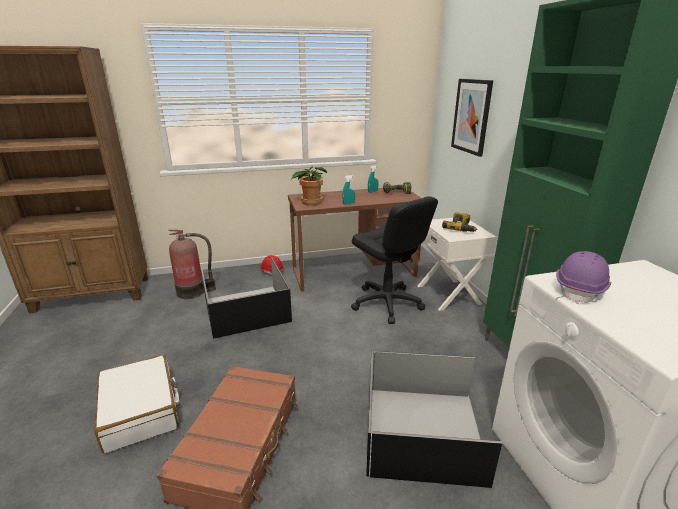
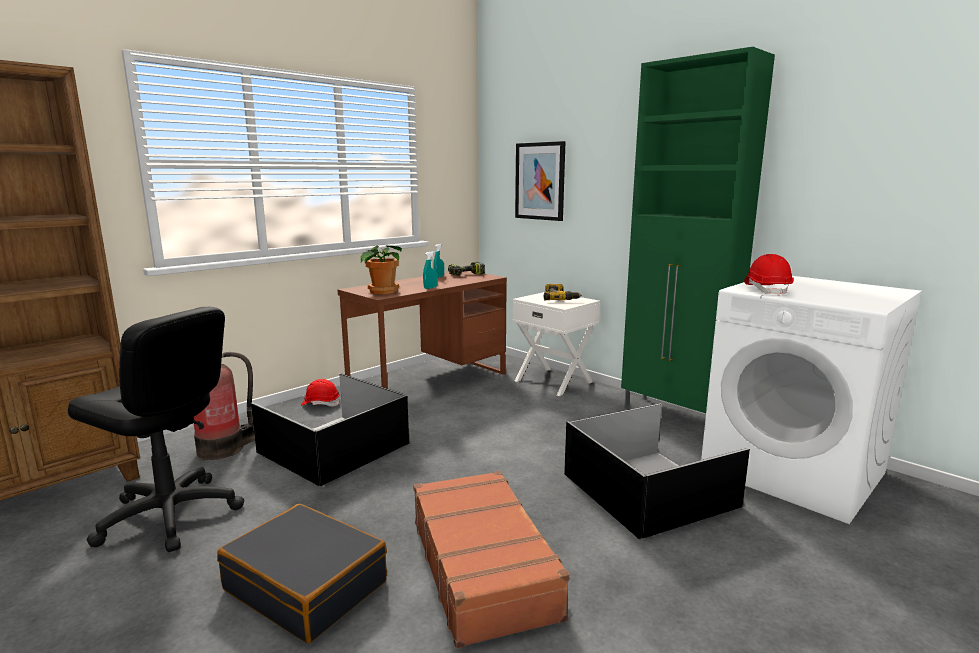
camera: 30 degrees left, 10 degrees down
(141, 411) = (306, 585): white suitcase -> black suitcase
(386, 303) = (499, 402): black office chair -> black office chair (169, 515)
(580, 290) = (767, 290): purple hard hat -> red hard hat

